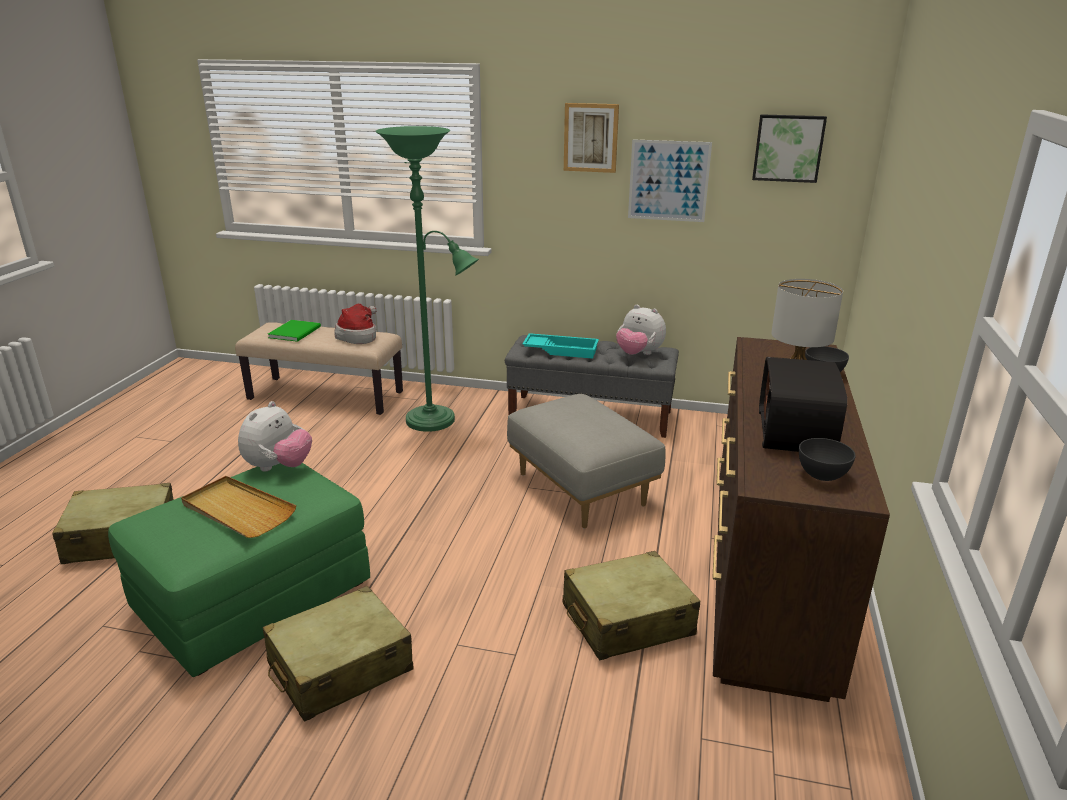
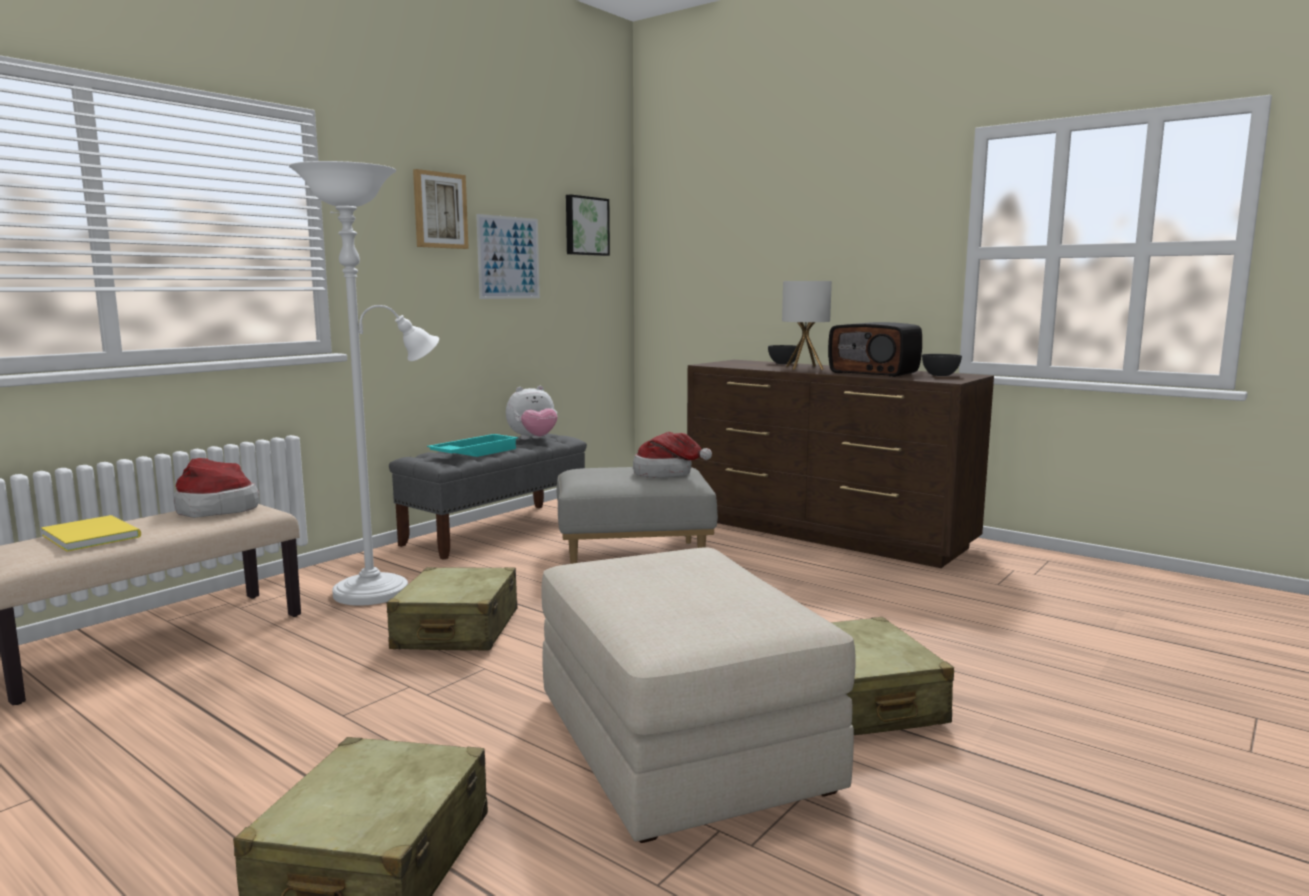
camera: 65 degrees left, 15 degrees down
(237, 510) = (695, 587): beige tray -> none
(254, 595) = (679, 742): green ottoman -> beige ottoman
(278, 467) = (591, 566): plush toy -> none
(296, 332) = (93, 535): green book -> yellow book
(436, 421) = (380, 590): green floor lamp -> white floor lamp
(596, 434) = (667, 473): none -> hat
(626, 620) = (852, 578): beige suitcase -> beige suitcase (456, 630)

